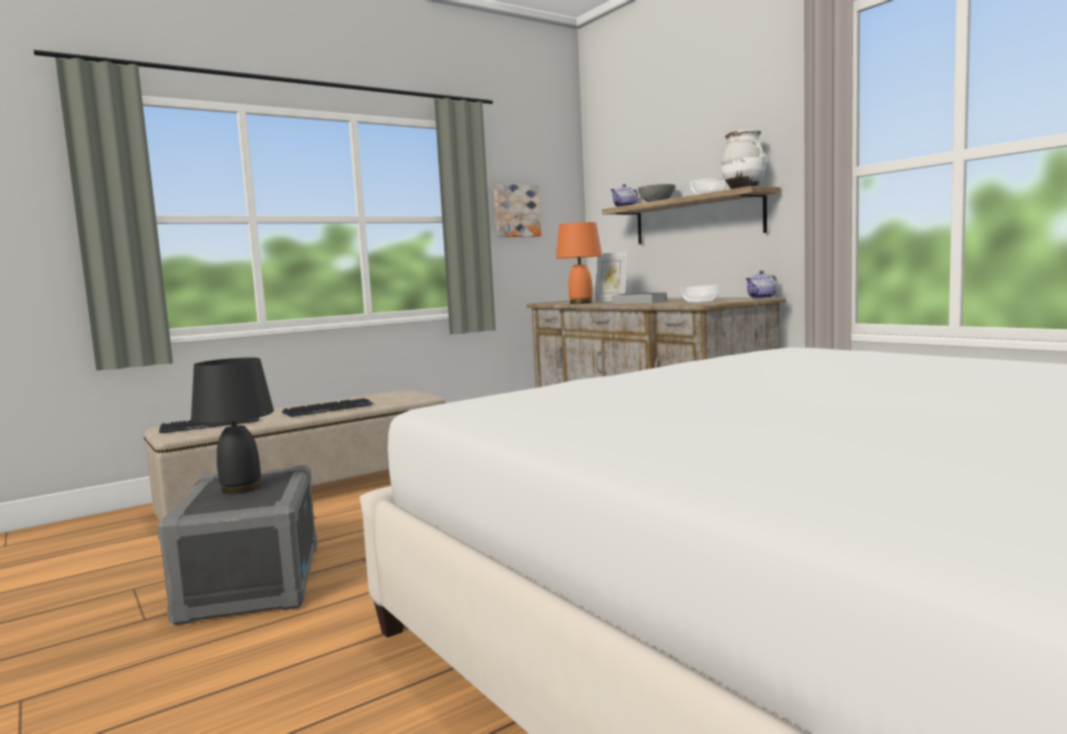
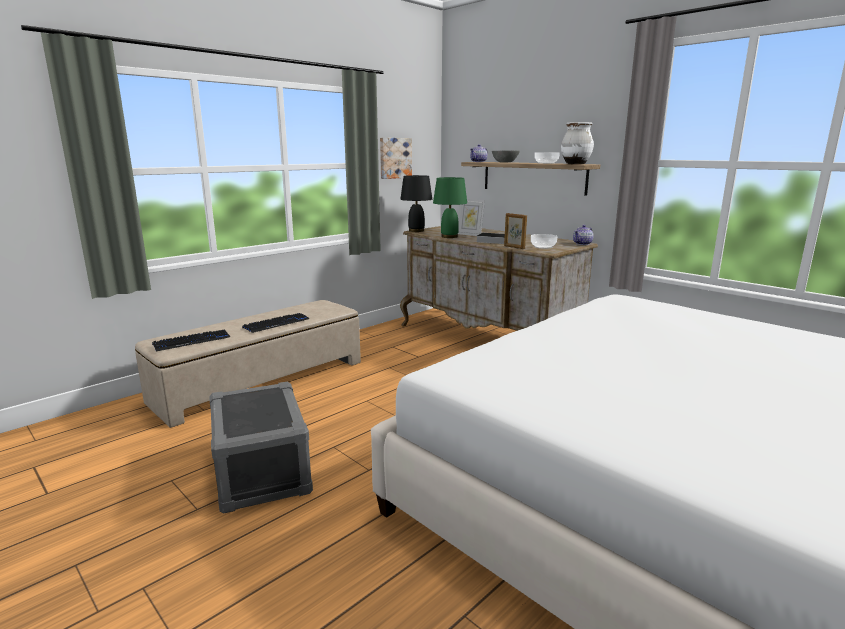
camera: 10 degrees left, 10 degrees up
(240, 488) = (251, 407): black table lamp -> black table lamp (416, 231)
(580, 303) = (449, 236): orange table lamp -> green table lamp
(657, 304) = (514, 247): none -> picture frame

